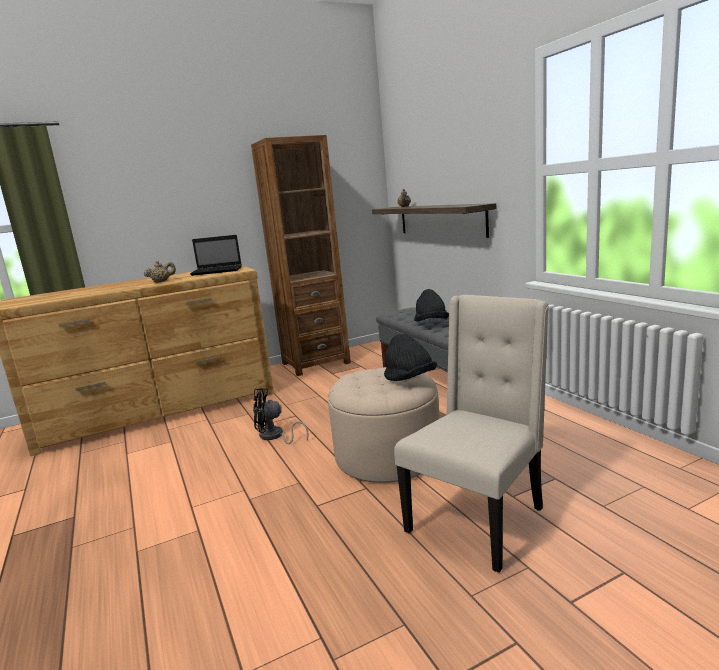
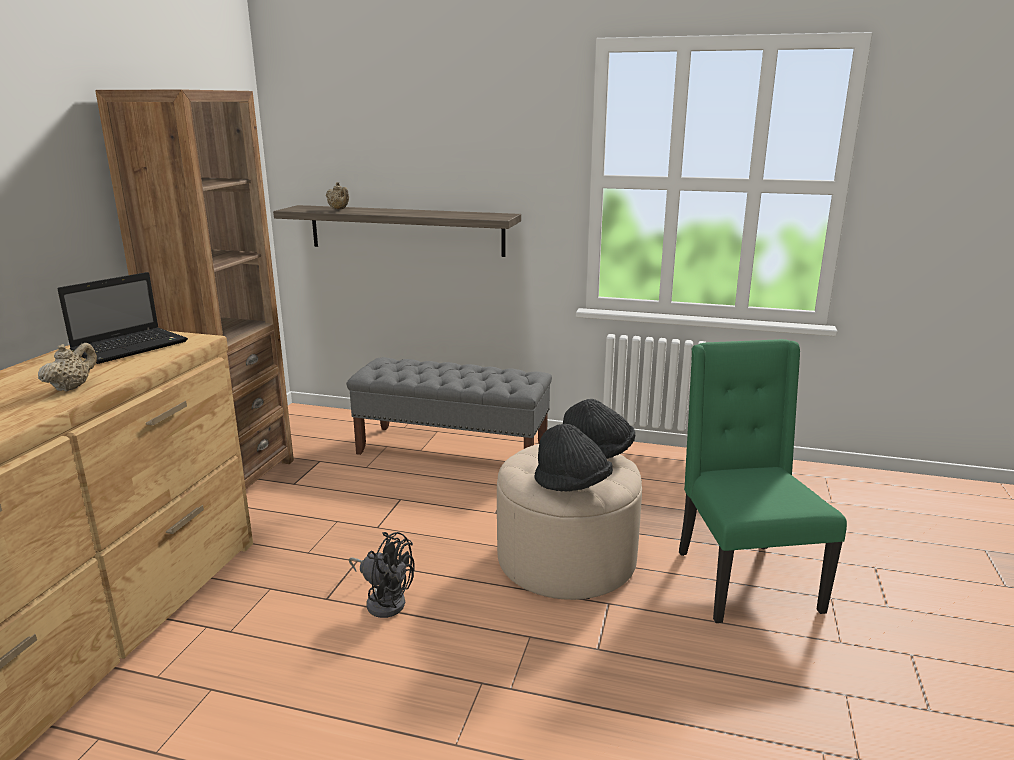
camera: 50 degrees left, 5 degrees up
(274, 436) = (384, 600): black fan -> black fan turned 105 degrees counterclockwise
(431, 323) = (461, 377): black hat -> black hat (572, 486)
(478, 519) = (743, 580): beige chair -> green chair

